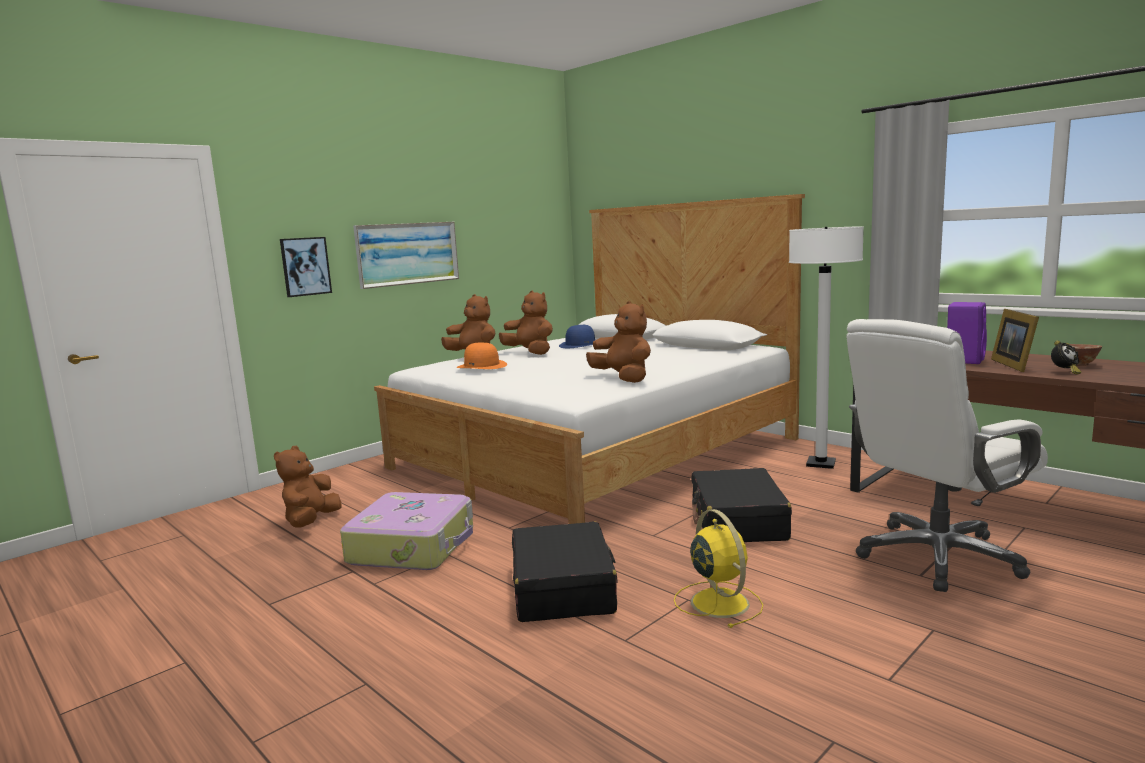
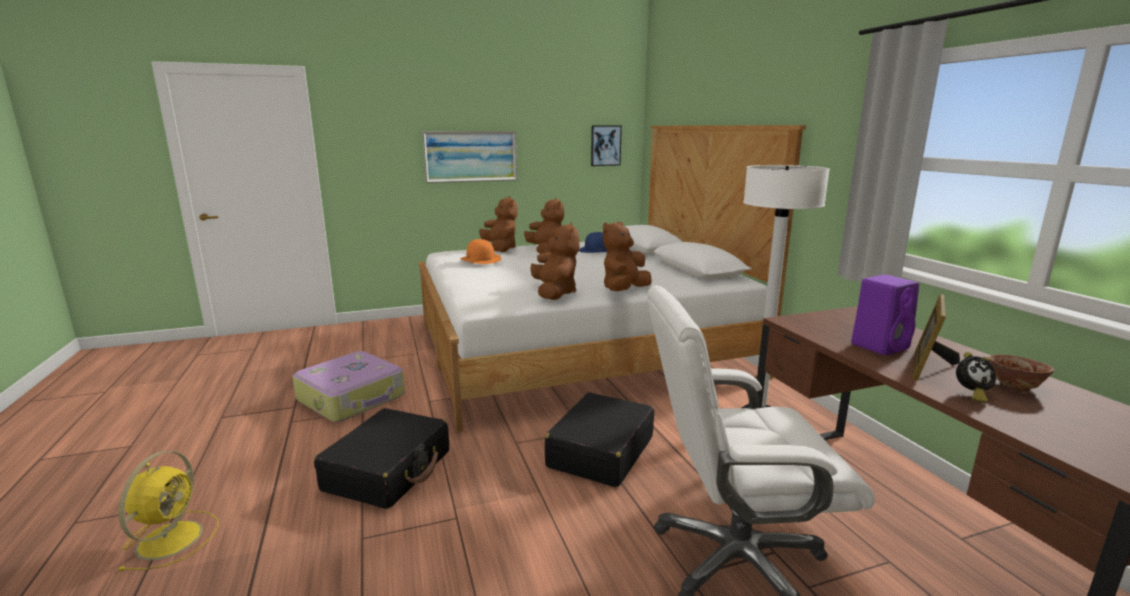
camera: 25 degrees right, 5 degrees up
(305, 266) = (379, 162): picture -> picture (605, 145)
(311, 521) = (327, 358): brown plush toy -> brown plush toy (624, 291)
(718, 602) = (475, 530): yellow fan -> yellow fan (172, 538)

